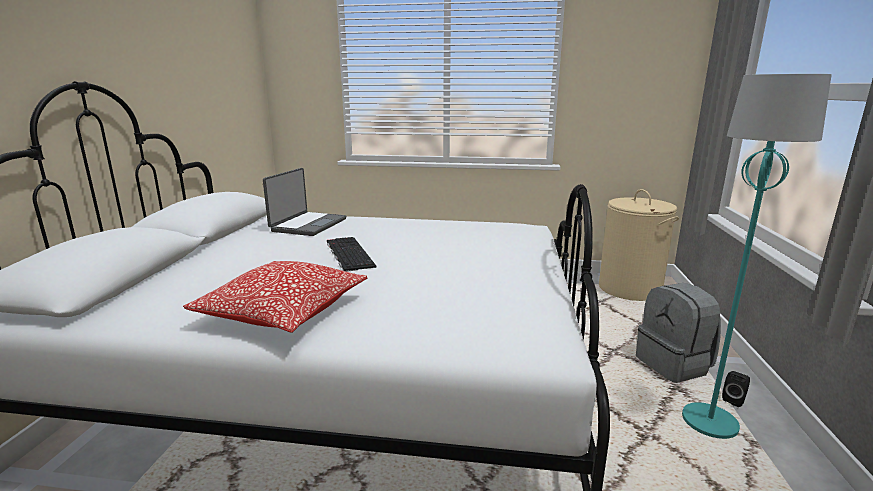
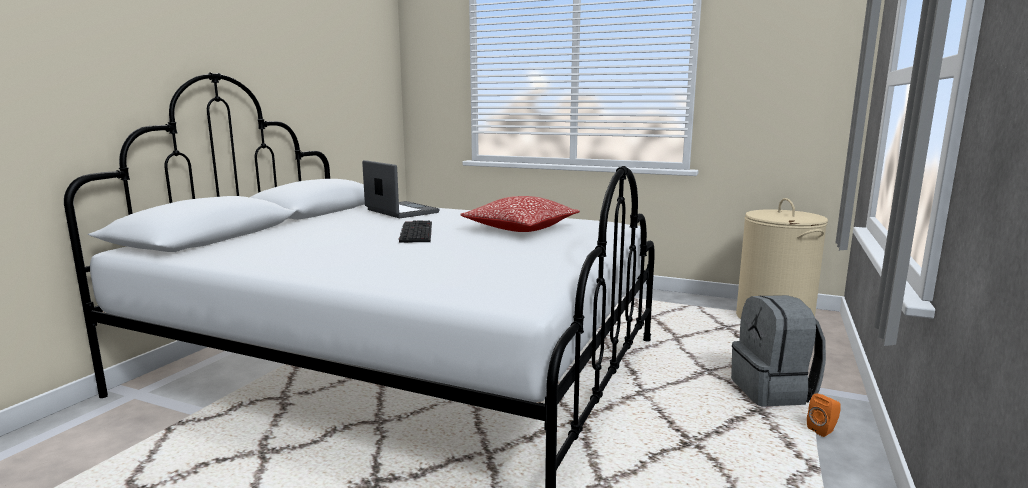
camera: 15 degrees right, 5 degrees down
(284, 312) = (324, 262): pillow -> pillow (520, 228)
(308, 225) = (400, 211): laptop -> laptop turned 75 degrees counterclockwise
(710, 422) = (776, 444): turquoise floor lamp -> none
(734, 400) = (823, 430): black speaker -> orange speaker

